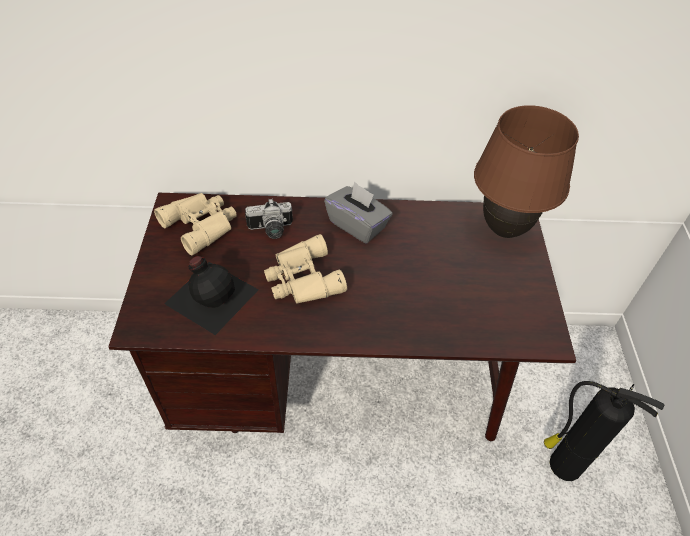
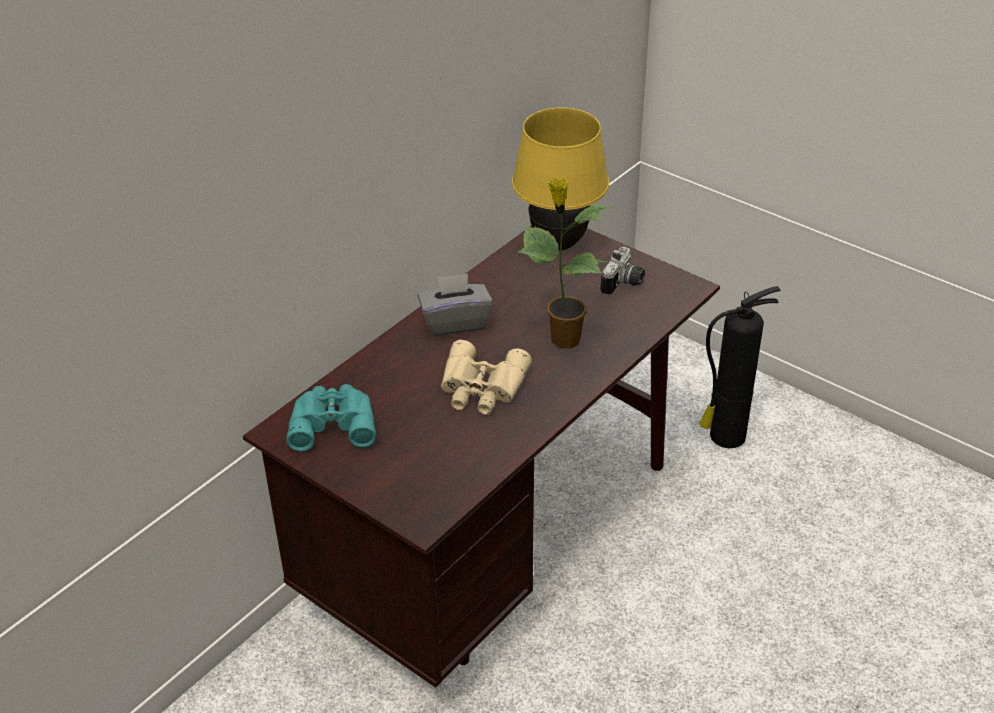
camera: 50 degrees left, 10 degrees down
(202, 224) = (332, 422): beige binoculars -> turquoise binoculars
(211, 295) = (437, 454): black bottle -> none
(271, 230) = (397, 379): camera -> camera (624, 284)
(400, 294) = (563, 339): none -> potted plant
(504, 229) = (558, 244): brown table lamp -> yellow table lamp

